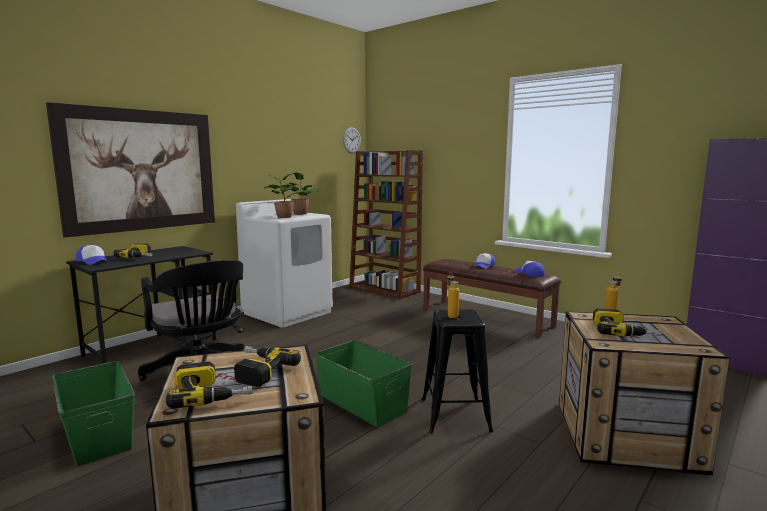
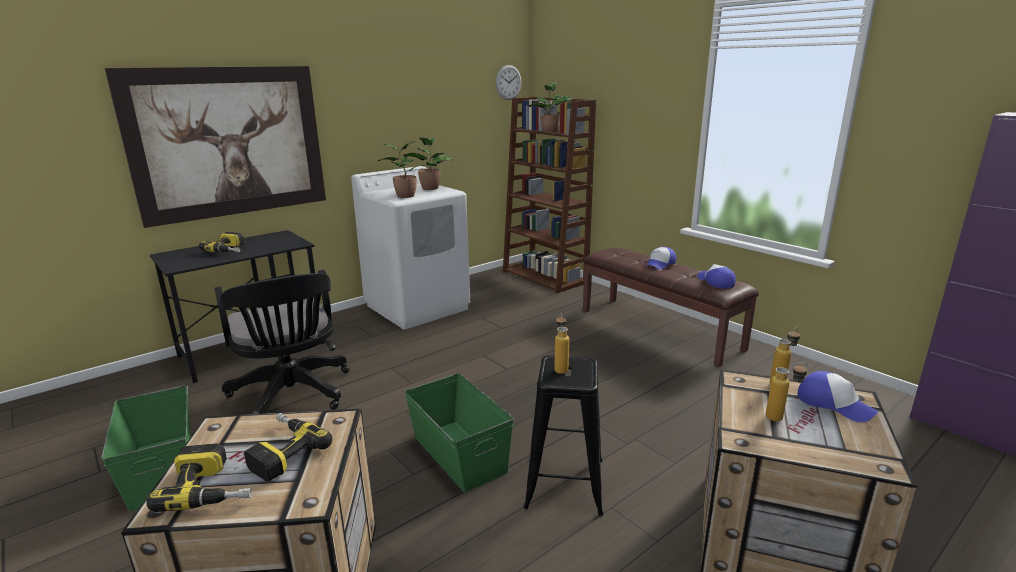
camera: 10 degrees right, 10 degrees up
(93, 261) = (177, 256): cap -> cap (834, 404)
(387, 174) = (550, 131): none -> potted plant
(623, 332) = (781, 419): power drill -> bottle

